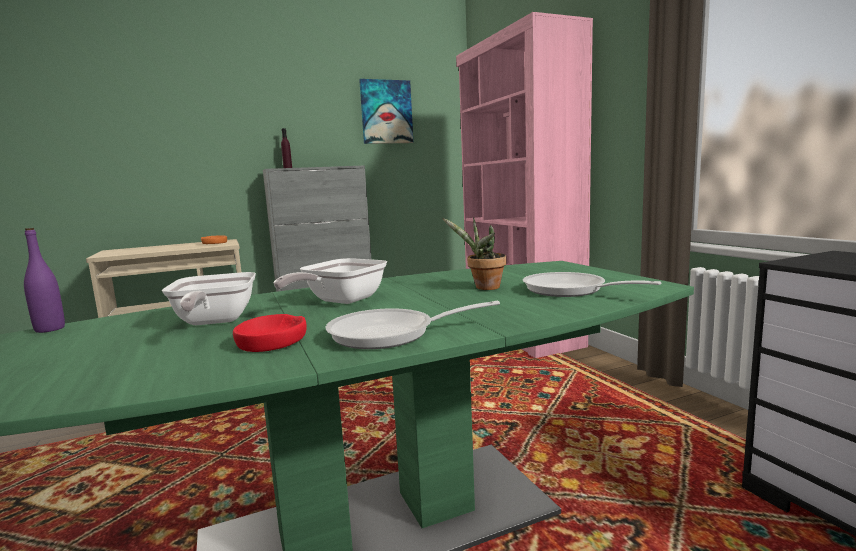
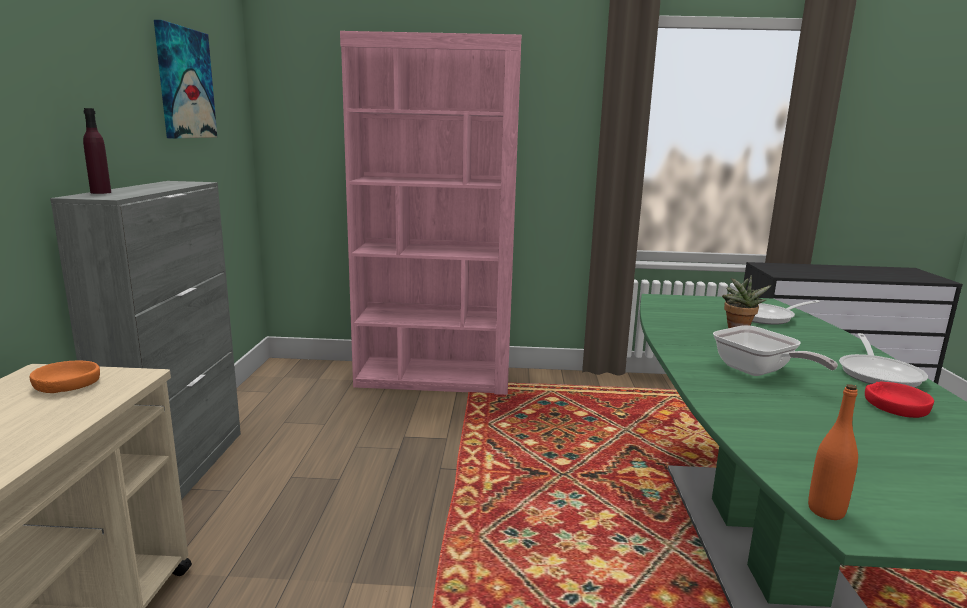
camera: 65 degrees left, 5 degrees up
(50, 329) = (826, 511): purple bottle -> orange bottle
(213, 322) = (822, 422): frying pan -> none

